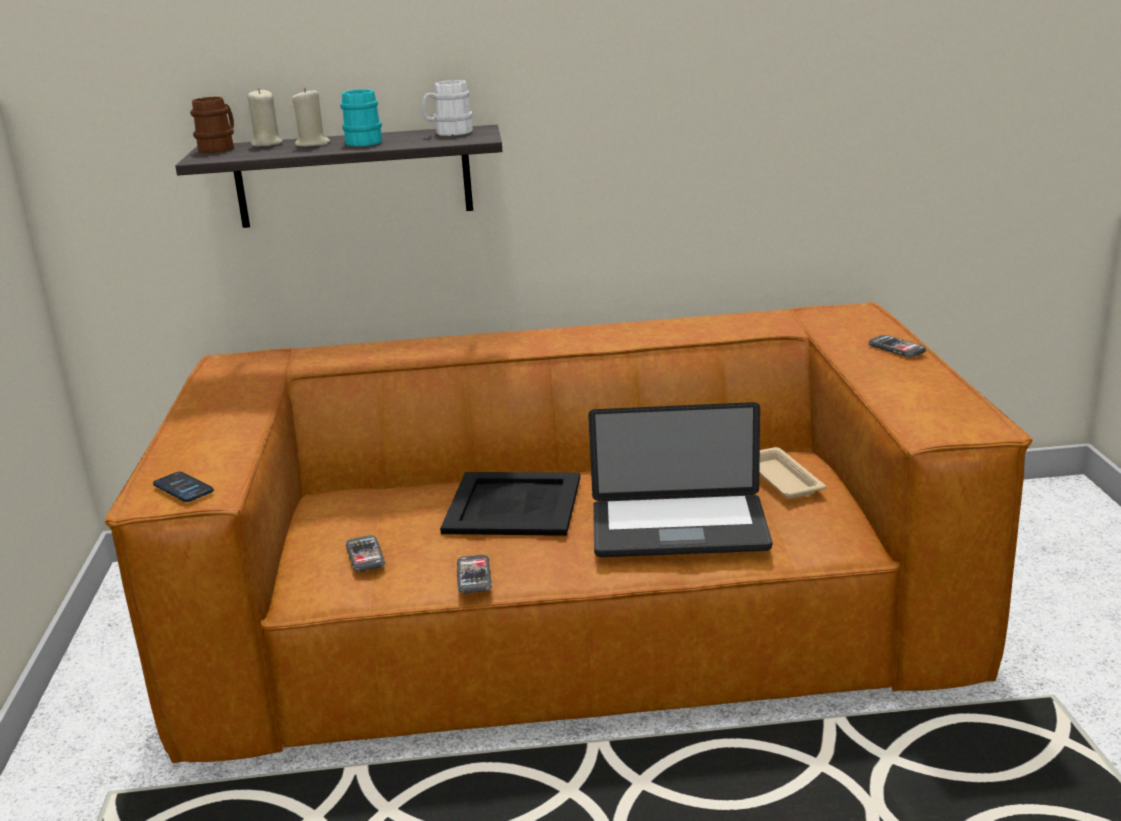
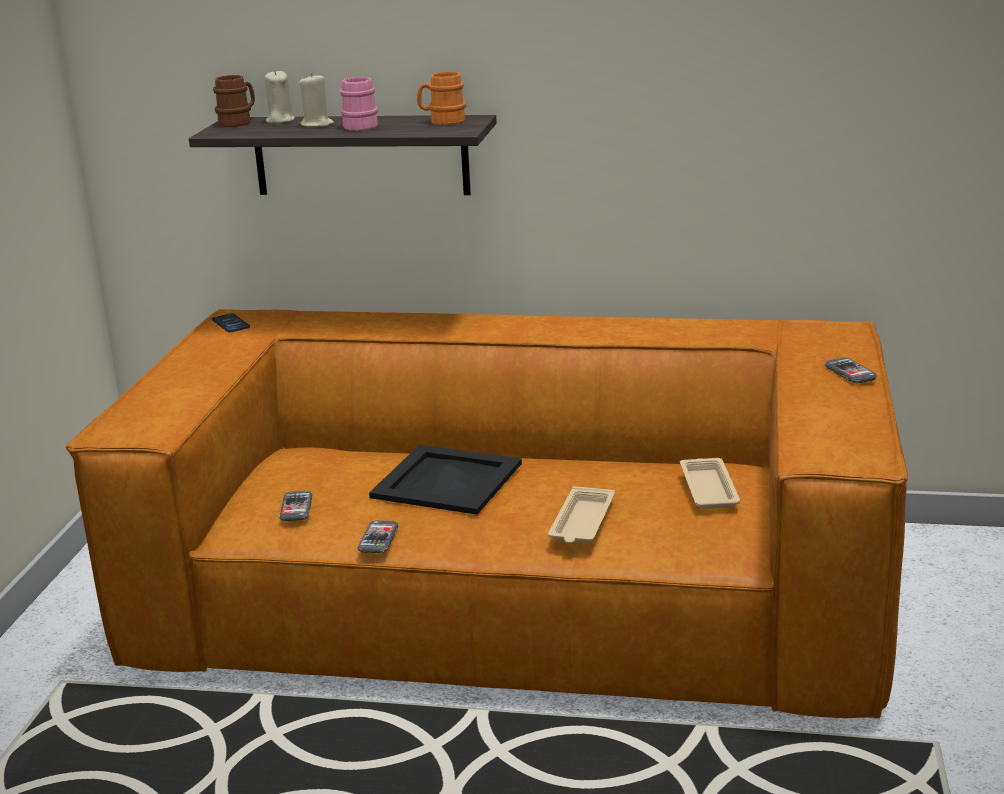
camera: 15 degrees right, 0 degrees up
(183, 488) = (137, 427): phone -> phone (231, 324)
(365, 141) = (363, 125): turquoise mug -> pink mug
(449, 133) = (442, 121): white mug -> orange mug
(679, 529) = (582, 523): laptop -> beige tray

